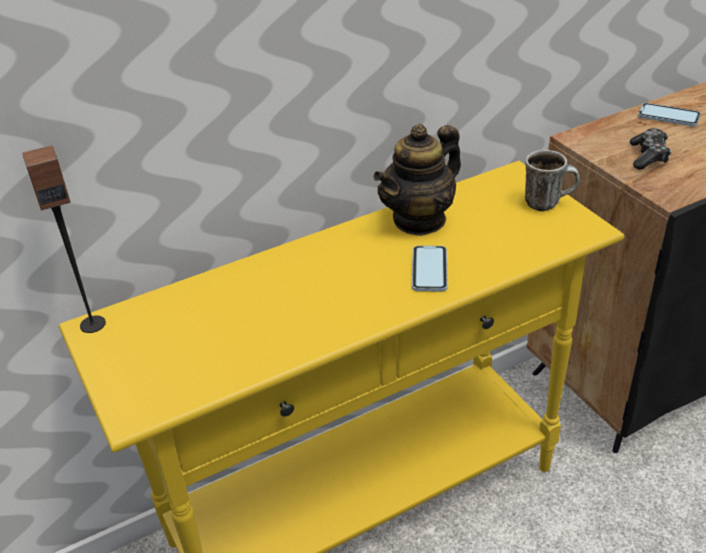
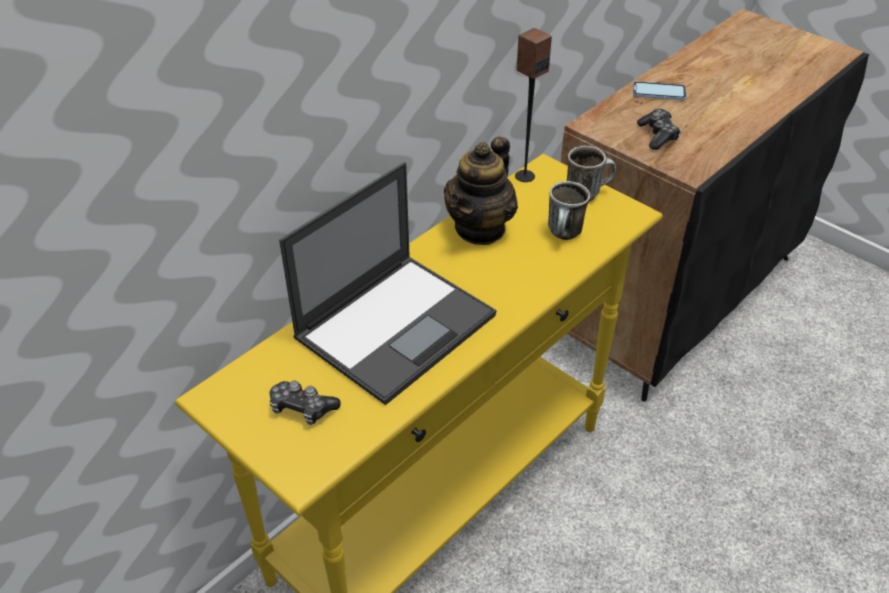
camera: 20 degrees left, 5 degrees up
(92, 324) = (212, 393): speaker -> speaker (524, 176)
(164, 353) = (302, 408): none -> game controller
(292, 294) = (397, 325): none -> laptop
(429, 270) = (512, 278): phone -> none
(505, 239) = (565, 236): none -> mug

